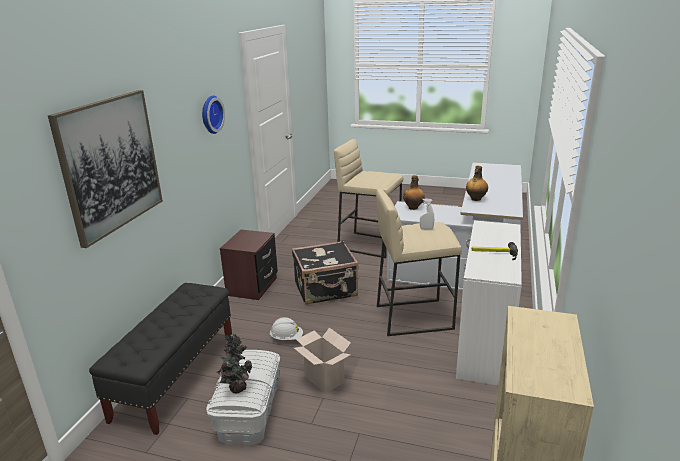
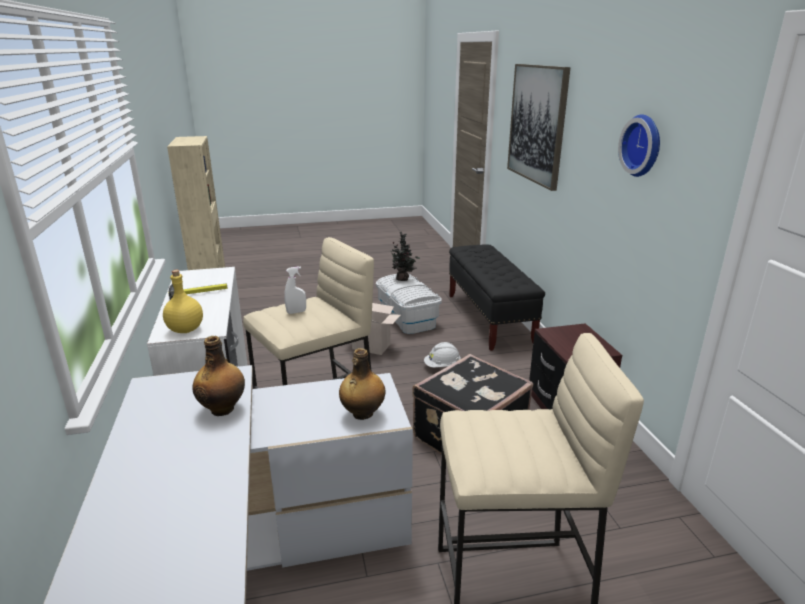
camera: 150 degrees right, 0 degrees up
(498, 227) = (186, 329): none -> yellow bottle

